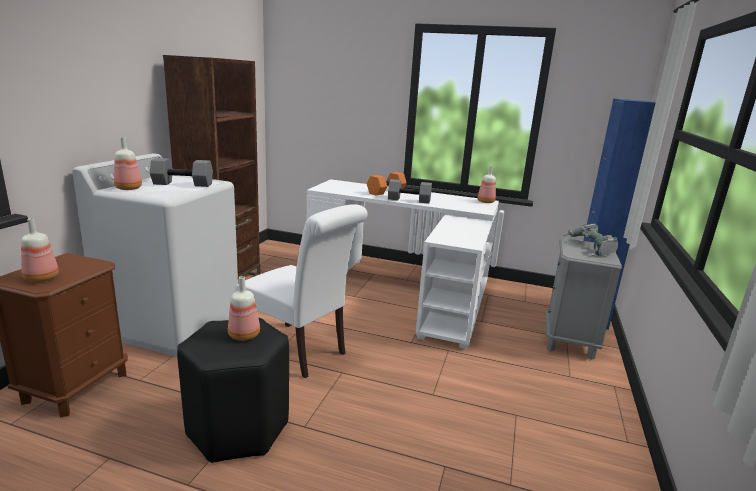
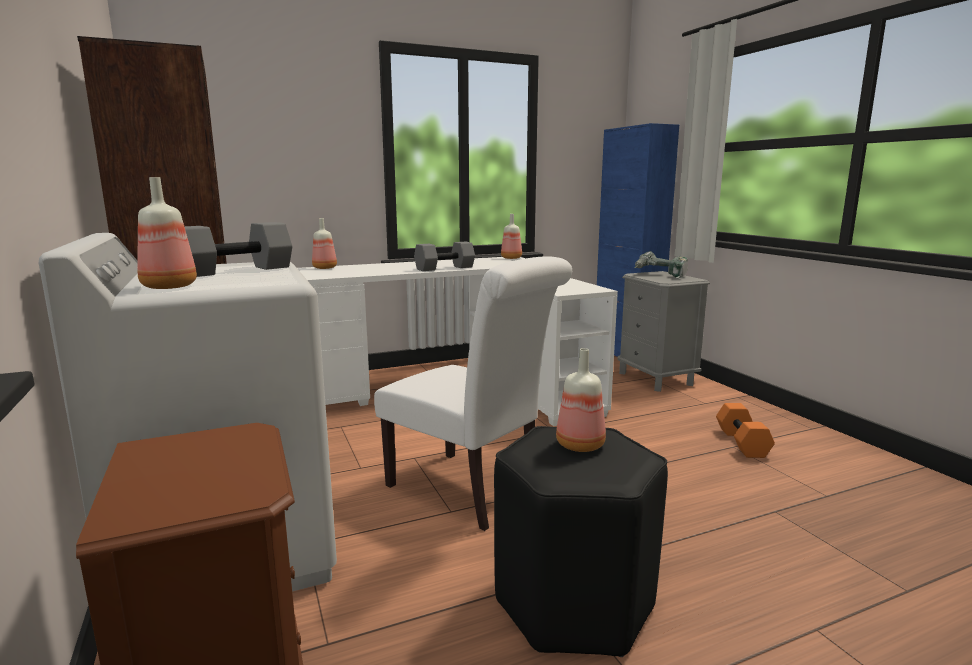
camera: 40 degrees left, 5 degrees down
(42, 278) = (207, 485): bottle -> bottle (325, 268)
(299, 351) = (471, 492): white chair -> white chair turned 45 degrees clockwise
(386, 192) = (398, 267): orange dumbbell -> orange dumbbell (743, 443)

